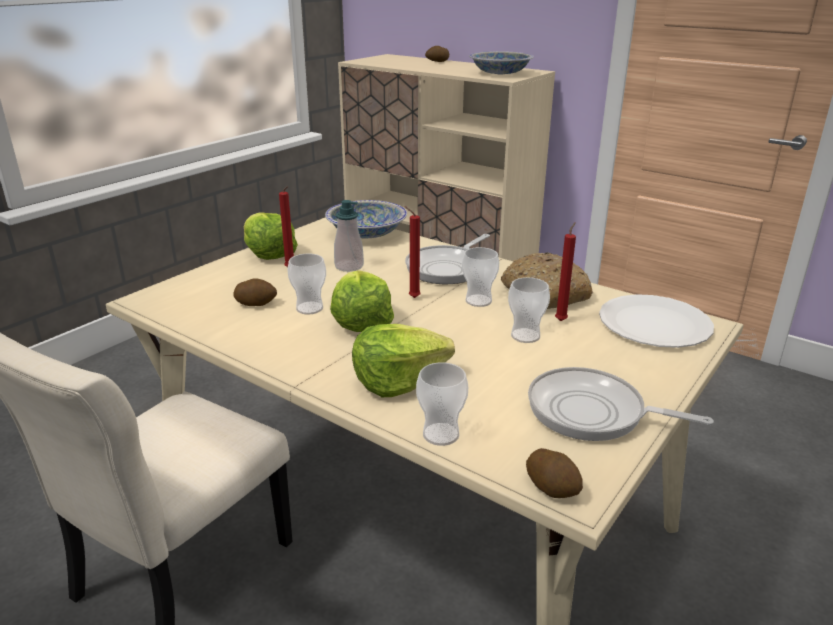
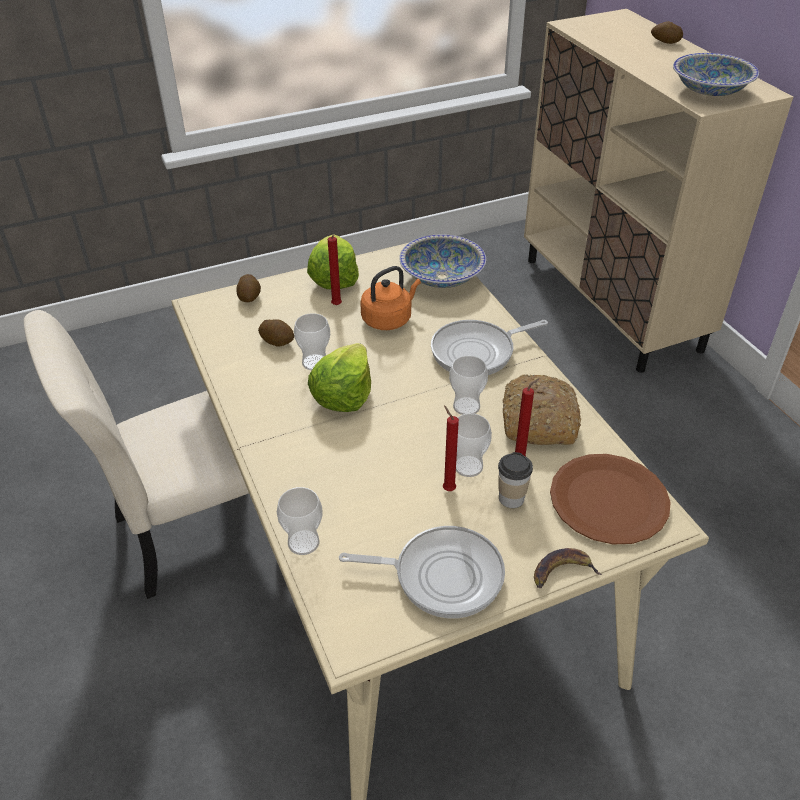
camera: 30 degrees right, 15 degrees up
(349, 266) = (389, 319): soap dispenser -> orange kettle
(398, 381) = (318, 474): lettuce -> none
(412, 297) = (411, 380): red candle -> red candle (447, 488)
(552, 487) = (339, 630): potato -> potato (250, 297)
(584, 345) = (511, 498): none -> cup
(592, 412) = (441, 575): frying pan -> frying pan turned 135 degrees clockwise
(655, 324) = (609, 501): white plate -> brown plate
(679, 376) = (562, 572): none -> banana

